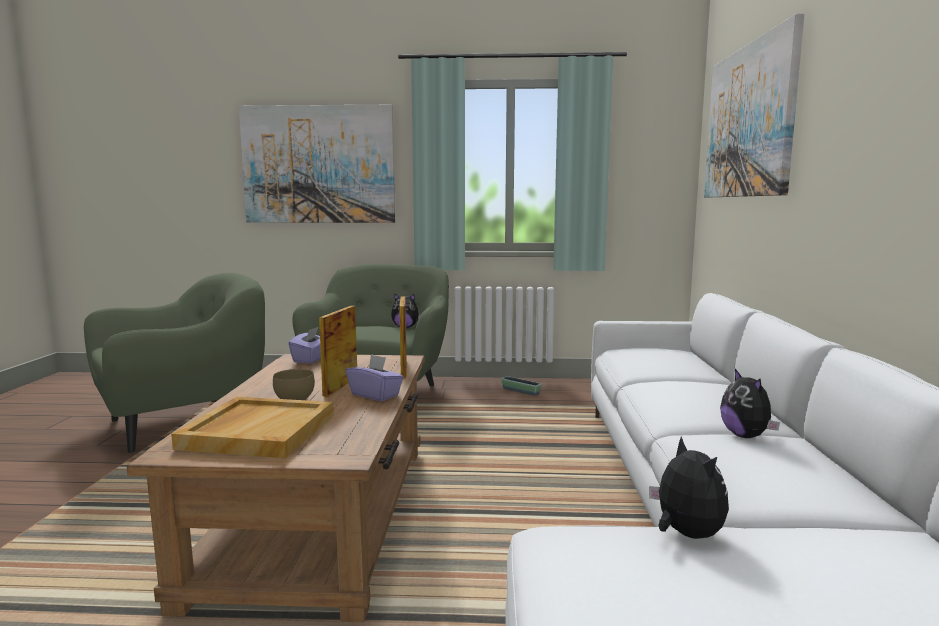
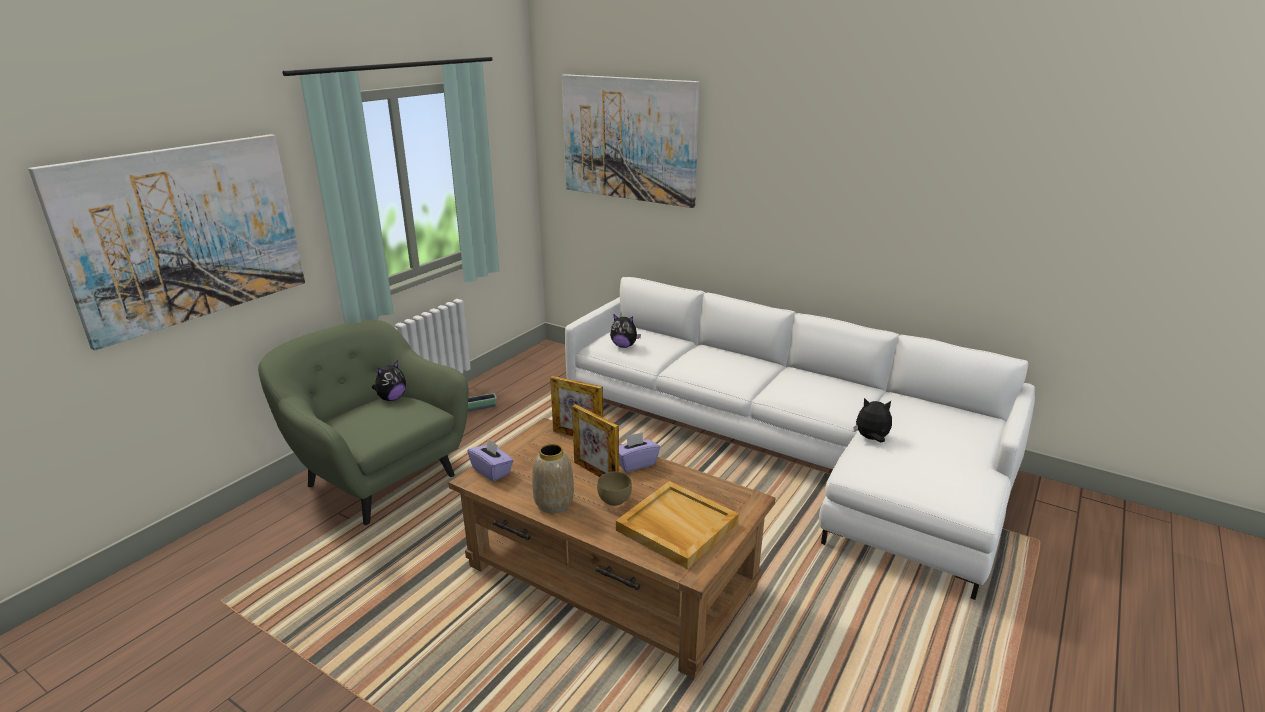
camera: 60 degrees left, 15 degrees up
(183, 422) = (274, 637): green armchair -> none
(272, 383) = (554, 504): none -> vase
(746, 436) = (784, 378): plush toy -> plush toy (624, 346)

